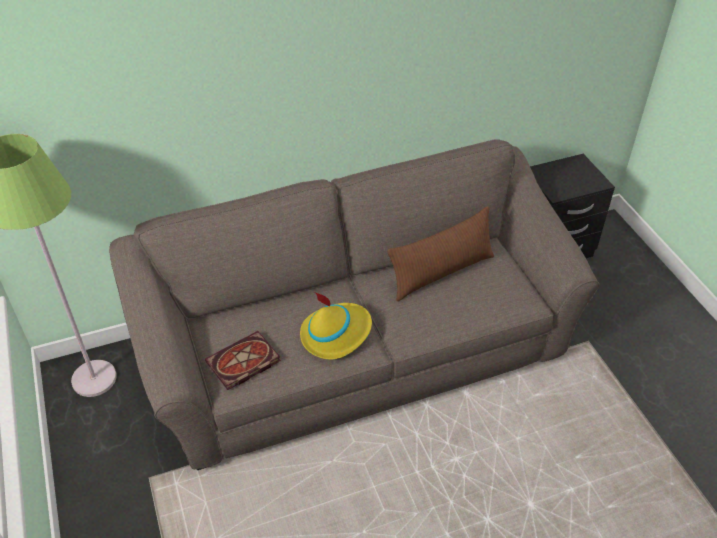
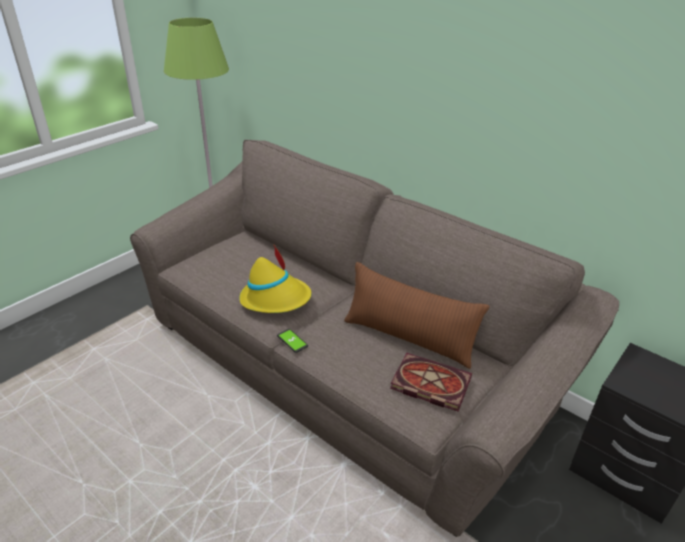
camera: 60 degrees right, 10 degrees down
(242, 363) = (211, 264): book -> book (428, 384)
(399, 344) = (292, 341): none -> phone

